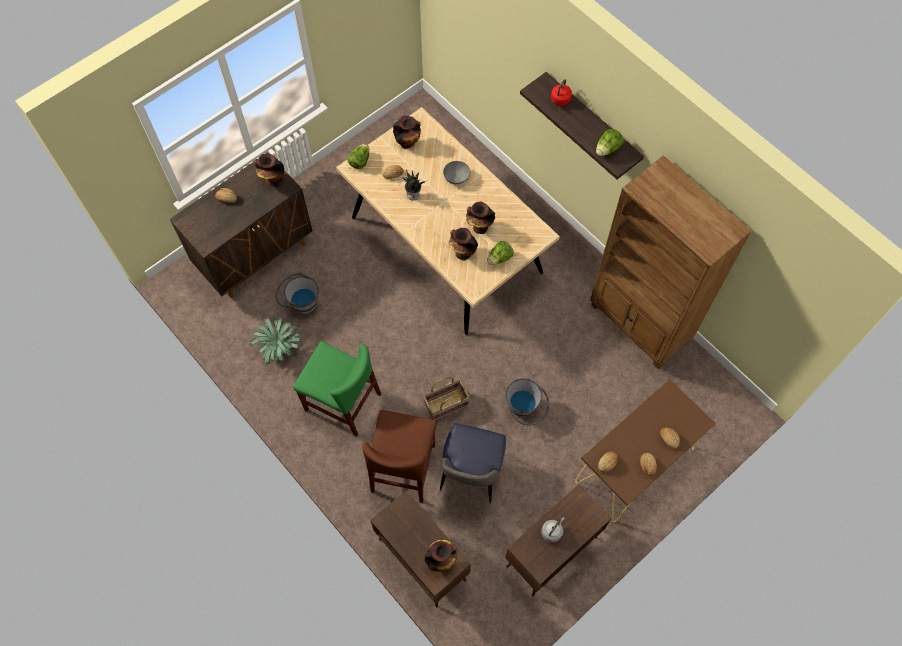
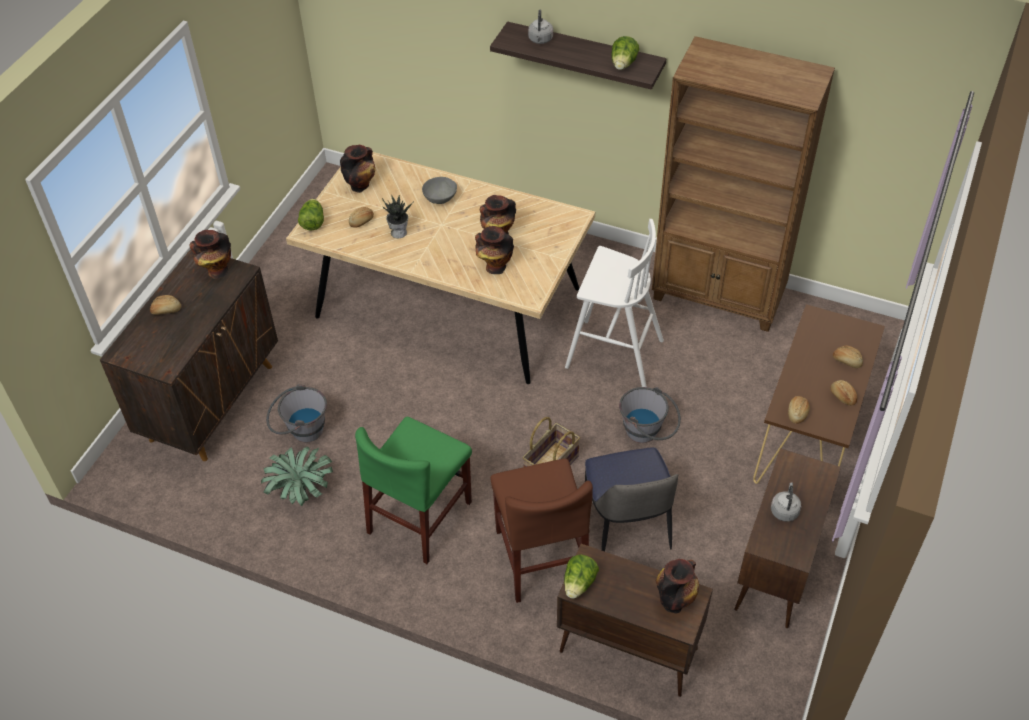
camera: 25 degrees left, 15 degrees down
(342, 402) = (420, 517): green chair -> green chair turned 120 degrees clockwise
(499, 258) = (541, 256): lettuce -> lettuce (579, 584)
(536, 336) = (612, 353): none -> white stool
(560, 100) = (540, 40): red kettle -> grey kettle

